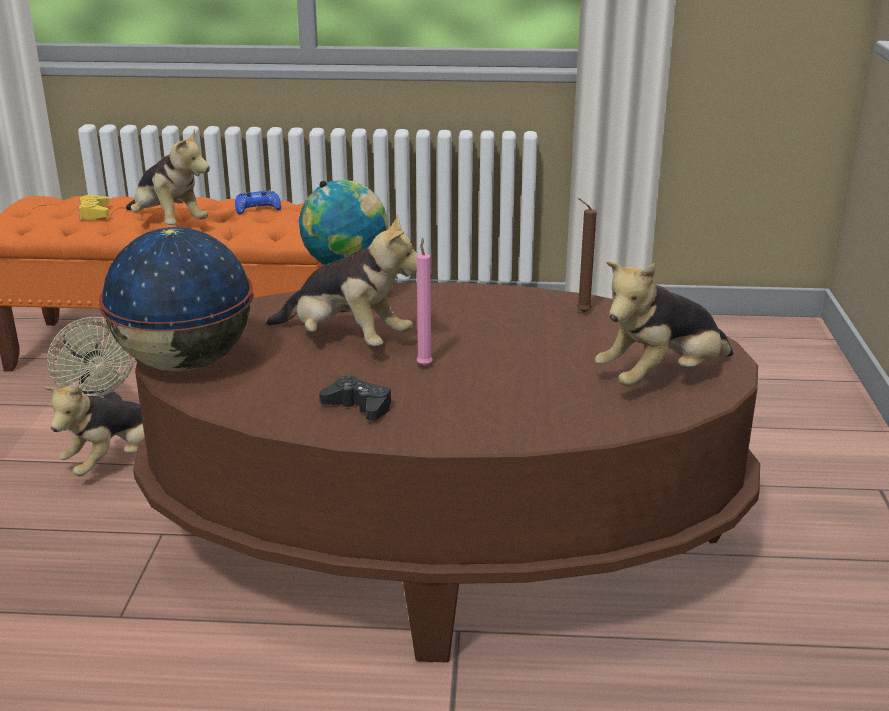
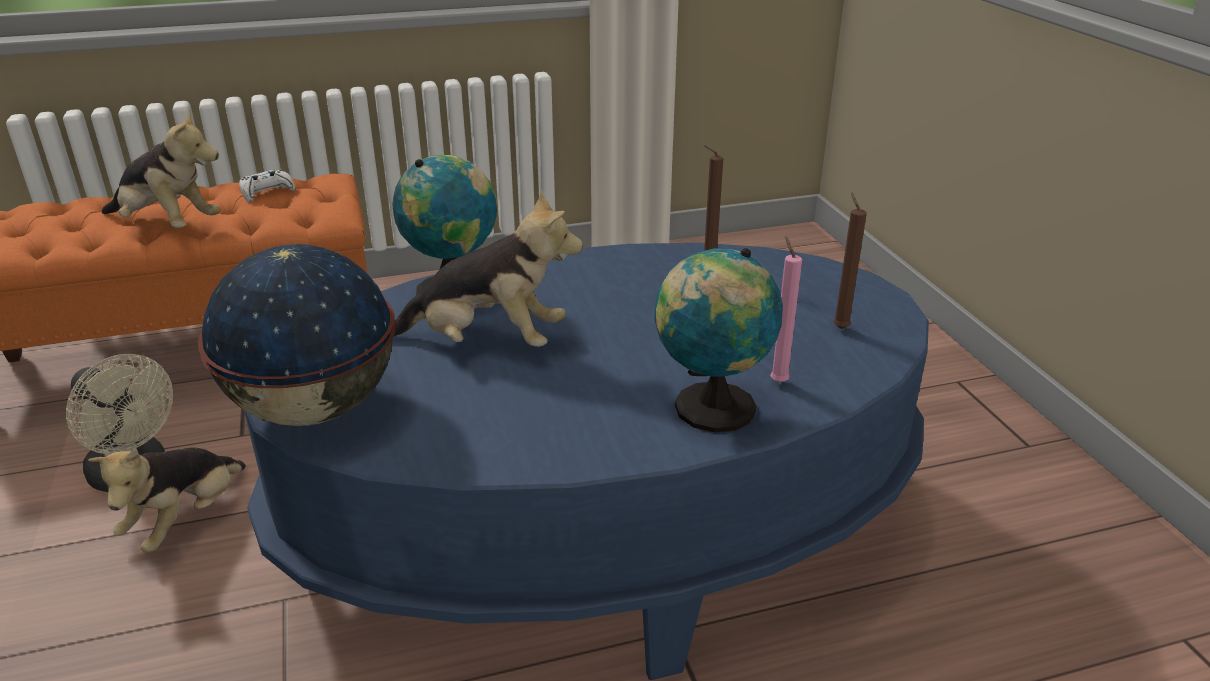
camera: 20 degrees left, 5 degrees up
(94, 213) = (64, 224): yellow game controller -> none
(257, 208) = (266, 192): blue game controller -> white game controller
(358, 406) = (559, 424): black game controller -> none
(424, 365) = (593, 356): pink candle -> pink candle (777, 381)
(444, 543) = (605, 532): brown coffee table -> blue coffee table
(490, 419) = (710, 410): none -> globe
(661, 379) = (839, 327): plush toy -> brown candle

